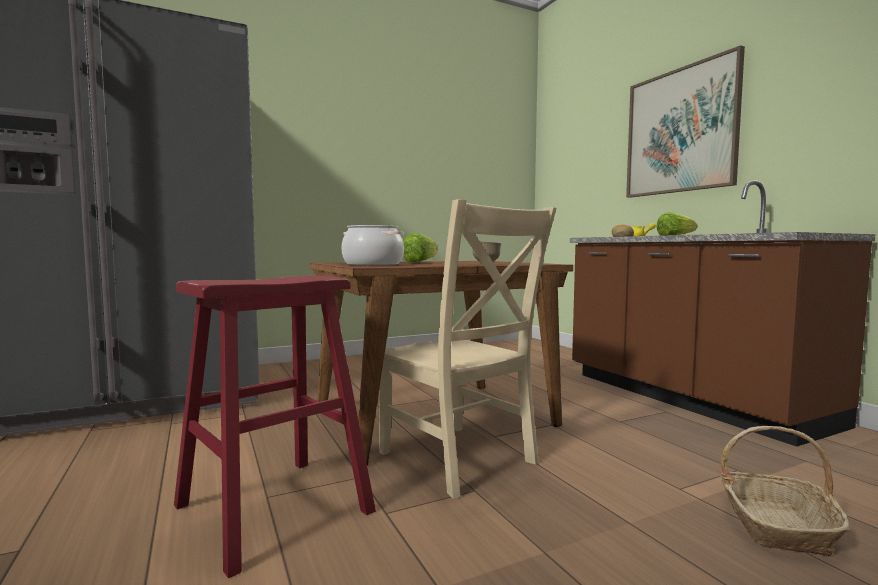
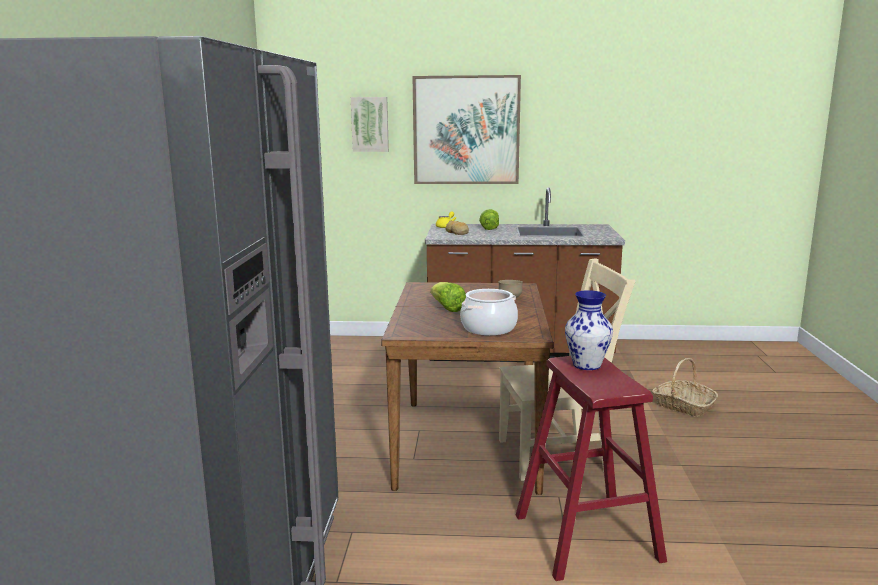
camera: 60 degrees left, 10 degrees up
(294, 277) = (586, 365): none -> vase
(599, 144) = (370, 124): none -> picture

